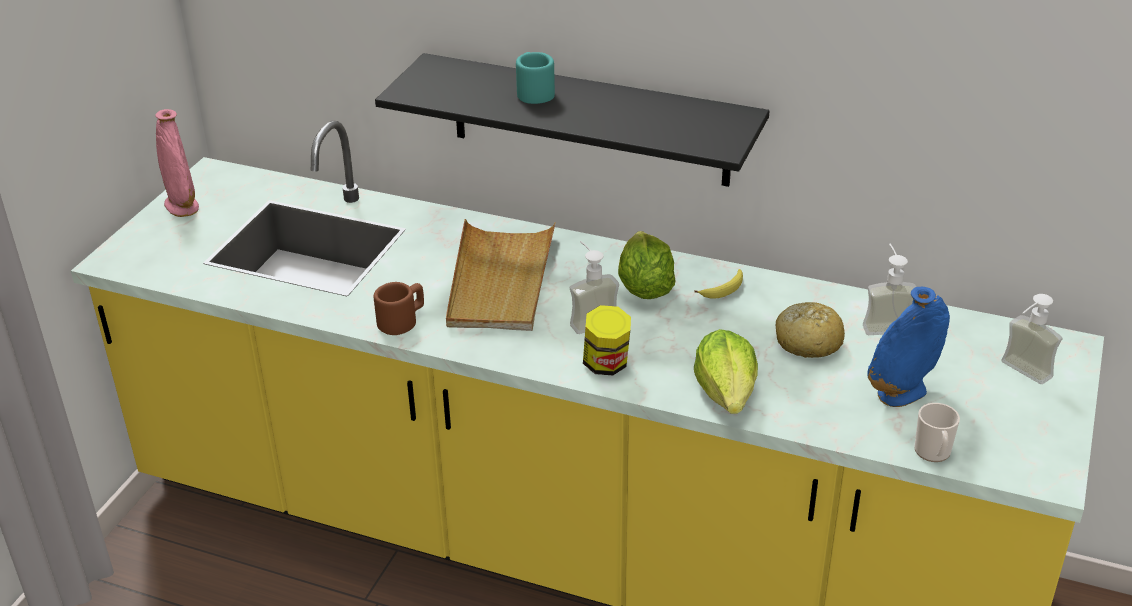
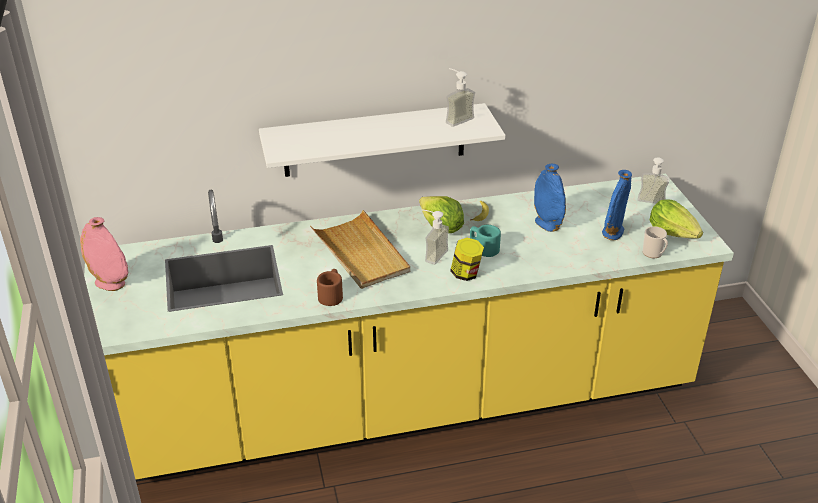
camera: 35 degrees left, 0 degrees up
(533, 92) = (353, 130): turquoise mug -> turquoise mug (483, 248)
(589, 120) = (374, 140): black shelf -> white shelf
(727, 393) = (538, 264): lettuce -> lettuce (673, 233)
(807, 341) = (547, 224): bread -> blue vase
(884, 323) = (571, 202): soap dispenser -> soap dispenser (455, 118)

